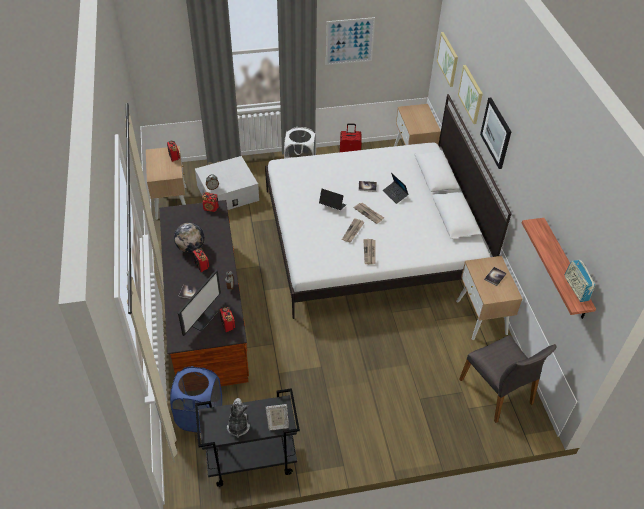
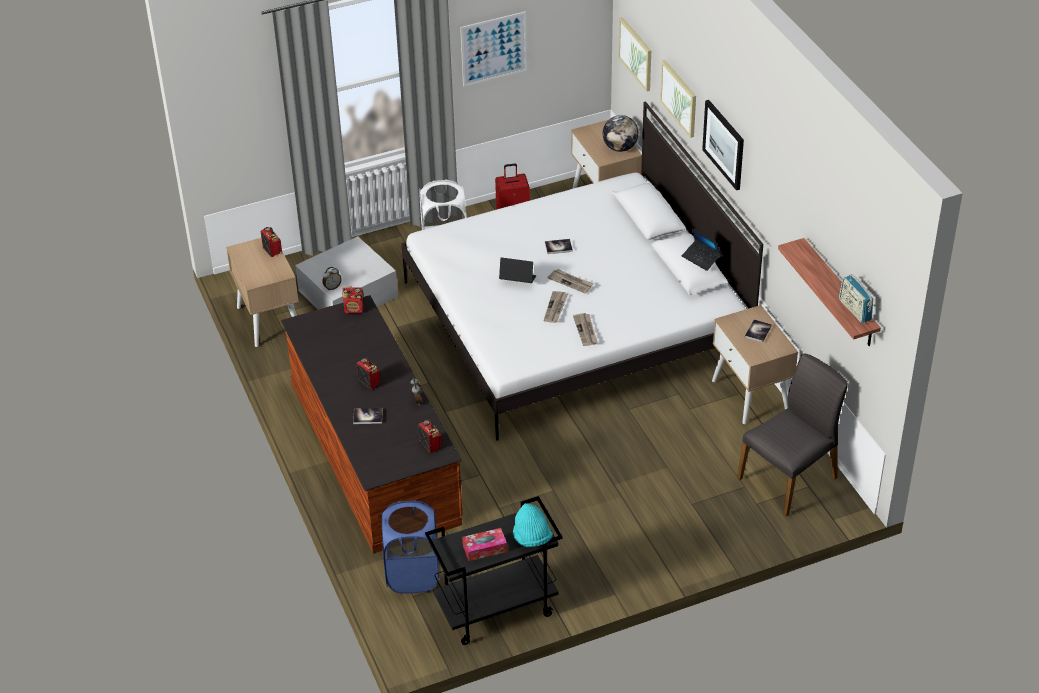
camera: 10 degrees left, 5 degrees down
(191, 248) = (346, 363): globe -> globe (620, 148)
(202, 318) = (394, 442): monitor -> none
(238, 426) = (485, 549): plush toy -> tissue box
(277, 423) = (532, 537): picture frame -> turquoise hat
(395, 194) = (599, 251): laptop -> laptop (701, 258)
(497, 391) = (789, 478): grey chair -> grey chair turned 90 degrees counterclockwise

